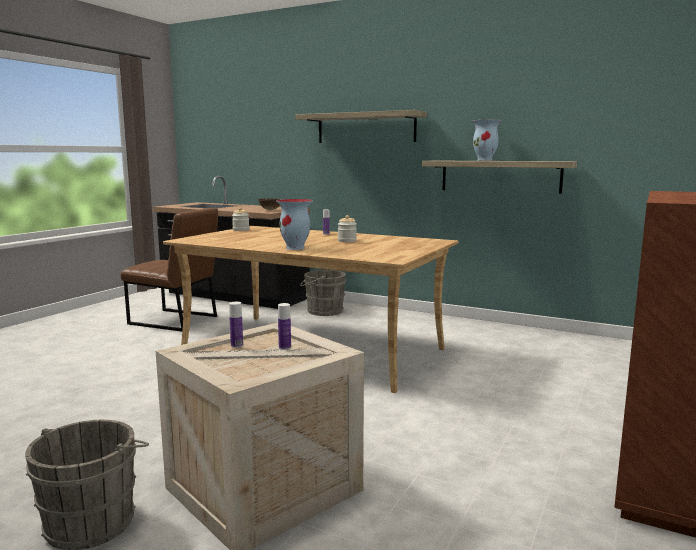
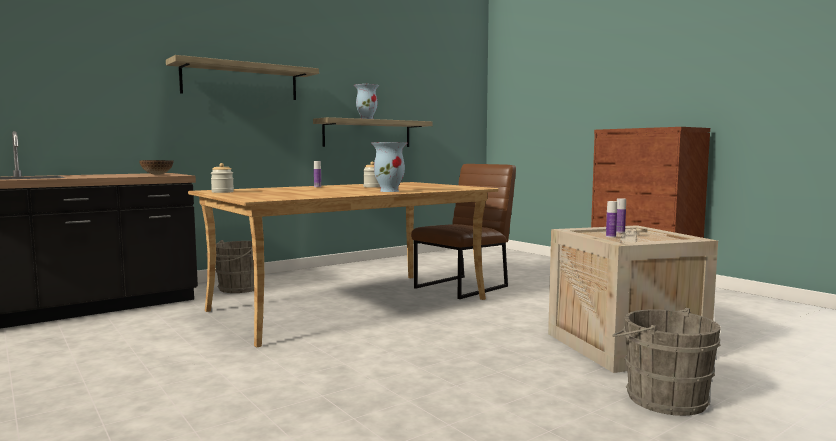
camera: 65 degrees left, 5 degrees down
(175, 320) = (122, 343): brown chair -> brown chair (463, 287)

